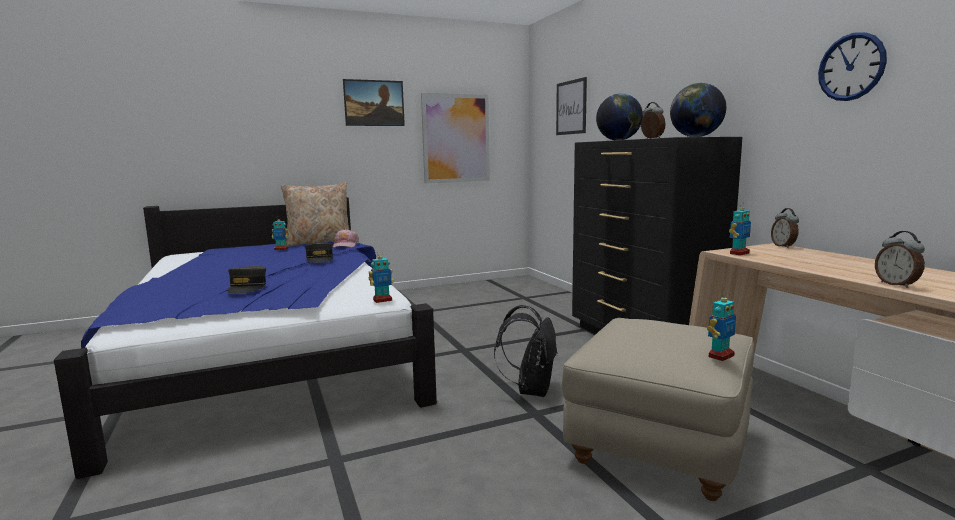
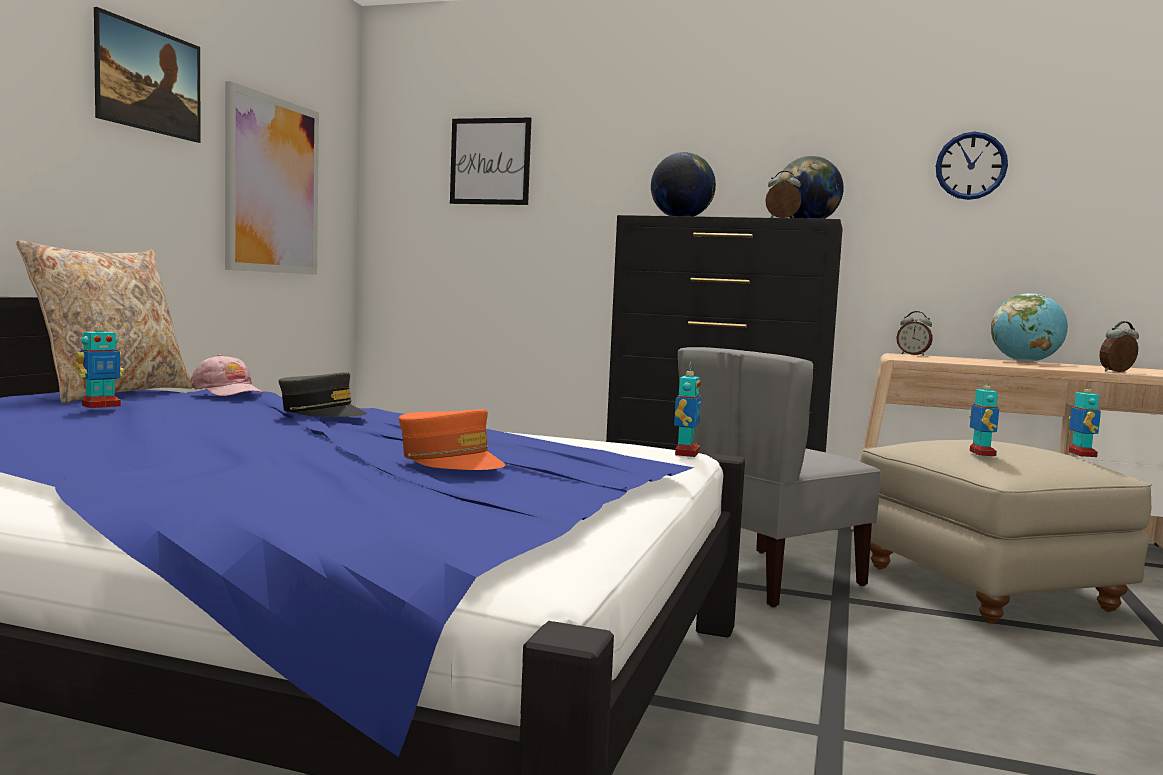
camera: 50 degrees left, 5 degrees down
(247, 288) = (451, 460): grey cap -> orange cap
(531, 390) = (769, 578): black backpack -> grey chair
(739, 253) = (925, 359): toy robot -> toy robot (981, 453)
(869, 263) = (1025, 362): none -> globe
(897, 285) = (1117, 372): alarm clock -> alarm clock turned 135 degrees clockwise

